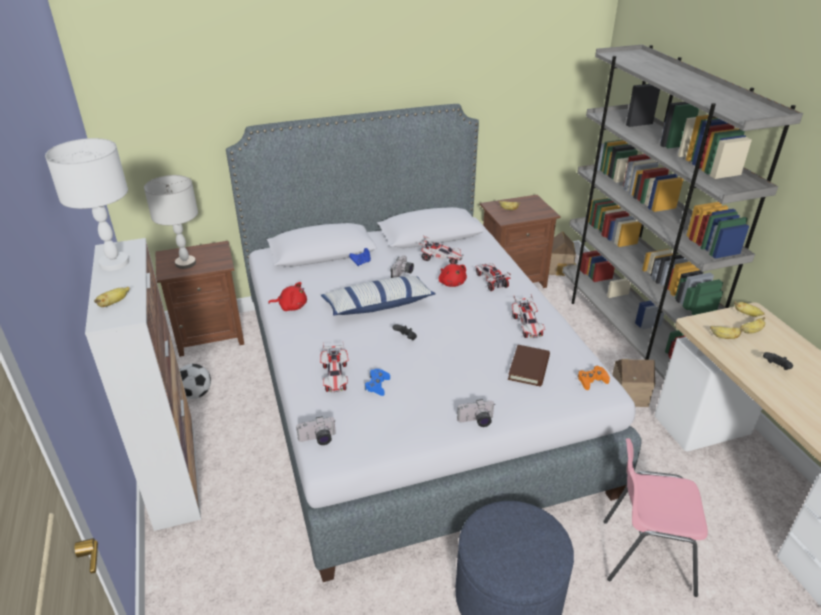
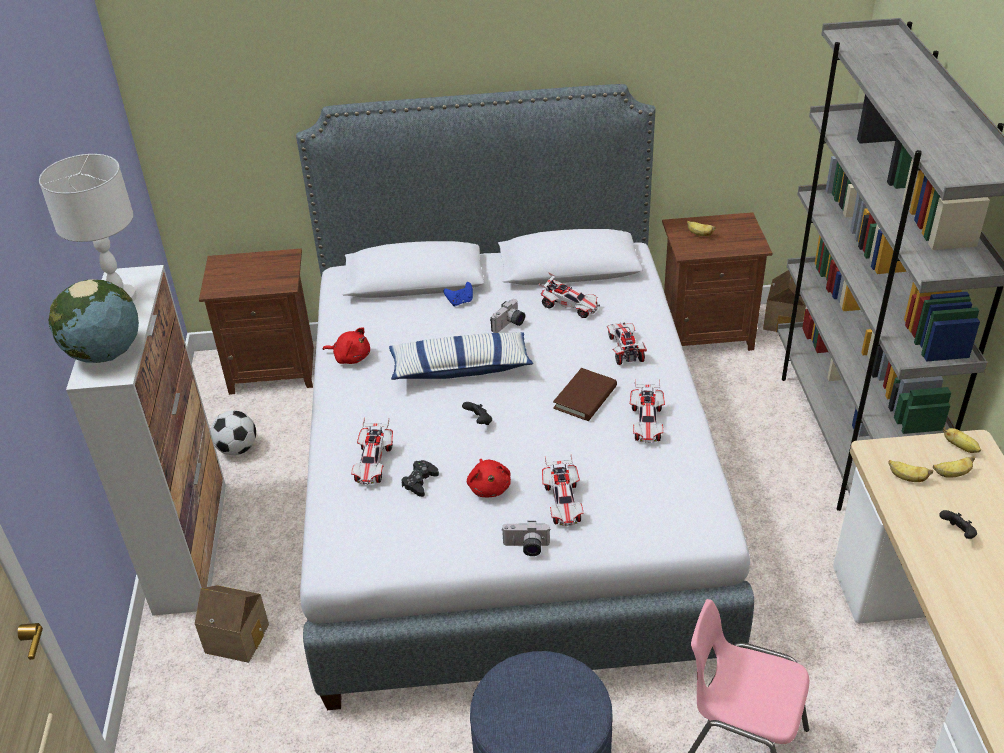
camera: 15 degrees right, 5 degrees up
(114, 303) = (105, 354): banana -> globe
(185, 263) = (239, 277): grey table lamp -> none
(318, 440) = (327, 542): camera -> none
(377, 385) = (420, 482): blue game controller -> black game controller
(451, 283) = (570, 346): red plush toy -> red plush toy (489, 487)
(491, 386) = (563, 503): none -> toy car
(529, 368) = (623, 484): brown book -> brown book (585, 397)
(592, 380) = (700, 513): orange game controller -> none
(628, 394) = (808, 528): toy house -> toy house (238, 636)

